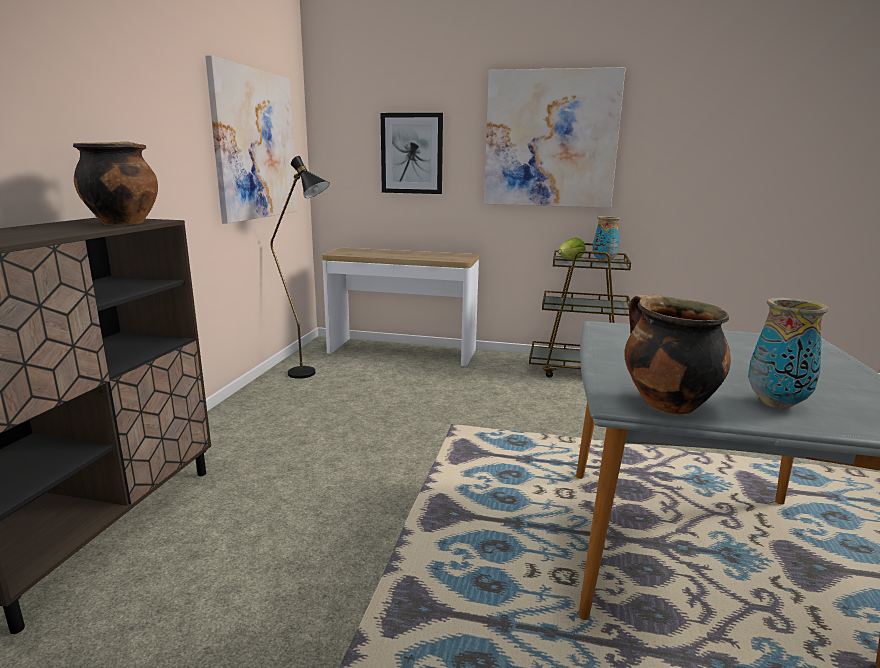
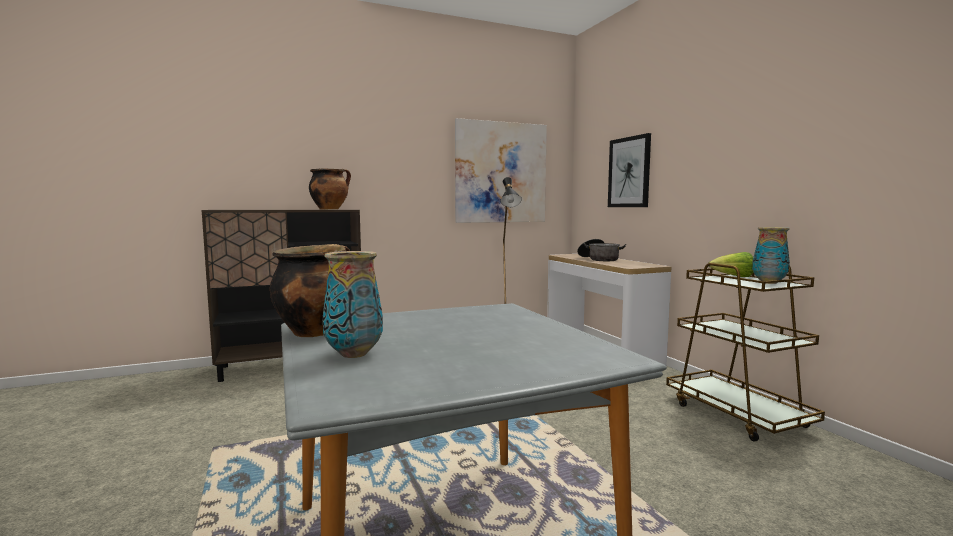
camera: 55 degrees right, 10 degrees down
(396, 254) = (599, 259): none -> cooking pot
(550, 139) = (738, 144): picture -> none

